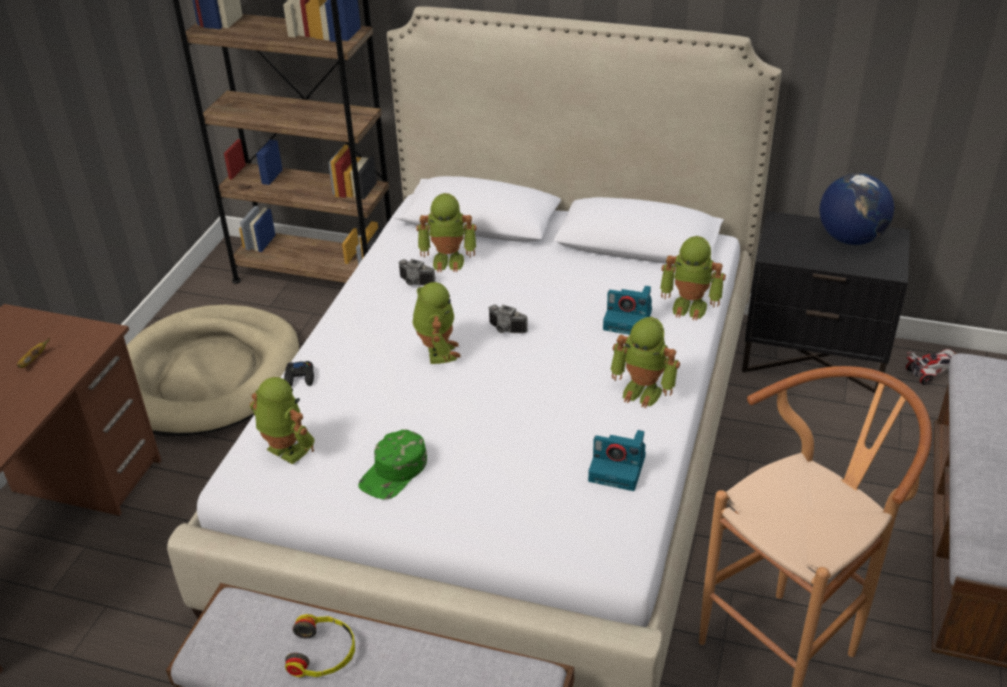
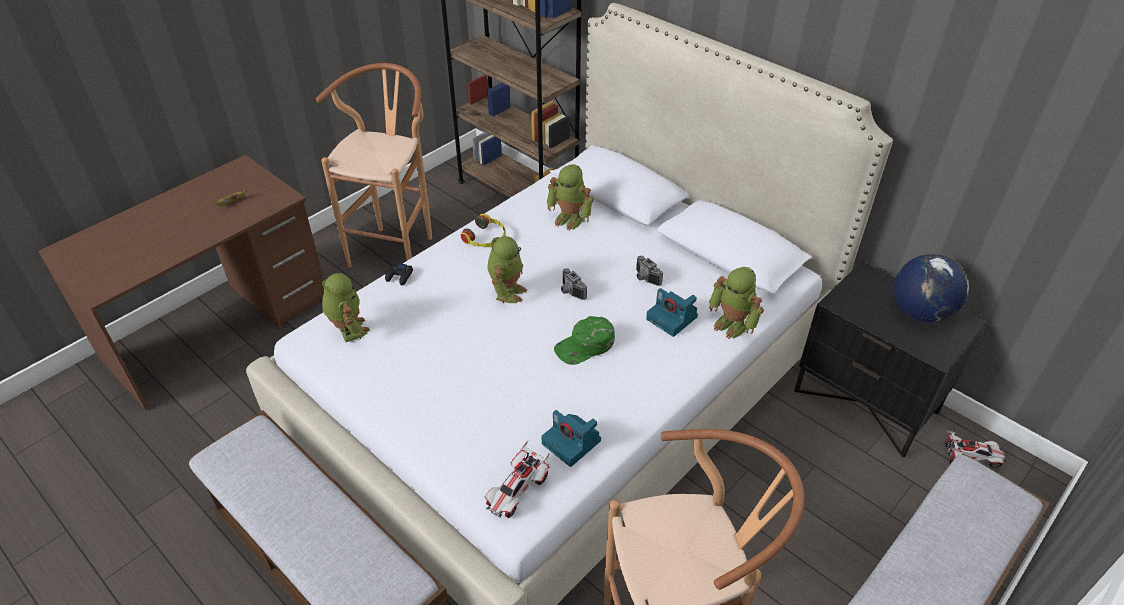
camera: 25 degrees right, 5 degrees up
(207, 376) = (397, 247): beige dog bed -> brown stool
(323, 653) = (283, 494): headphones -> headphones (486, 238)
(394, 472) = (409, 376): green cap -> green cap (585, 346)
(414, 283) = (532, 229): camera -> camera (644, 278)
(598, 534) = (517, 491): none -> toy car
(643, 391) = (640, 384): toy robot -> none

